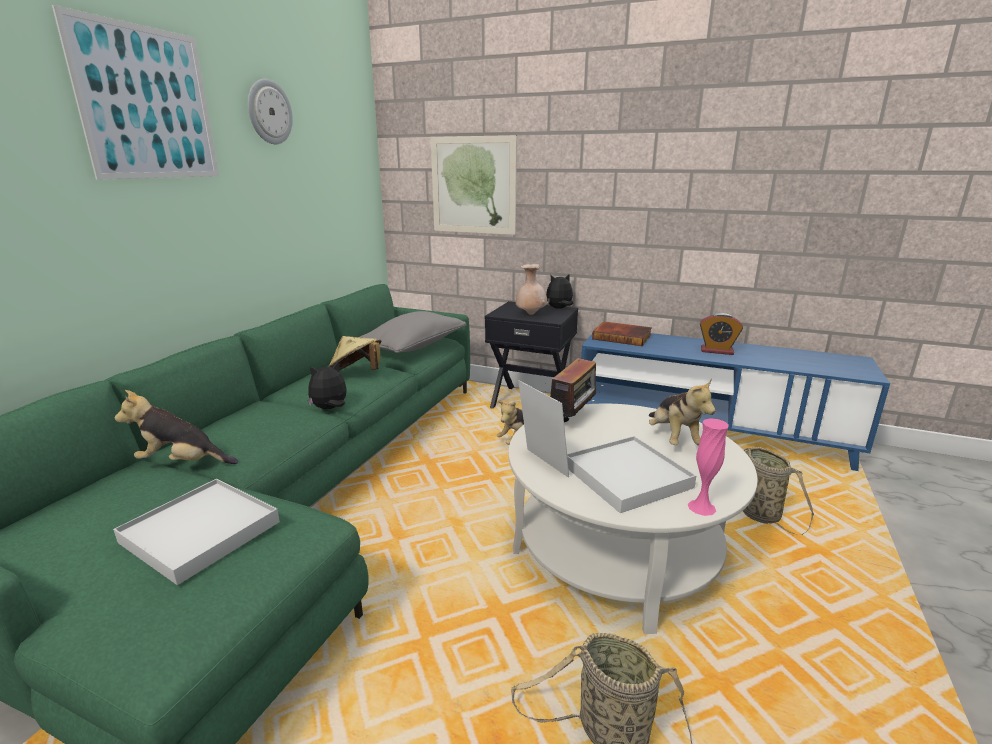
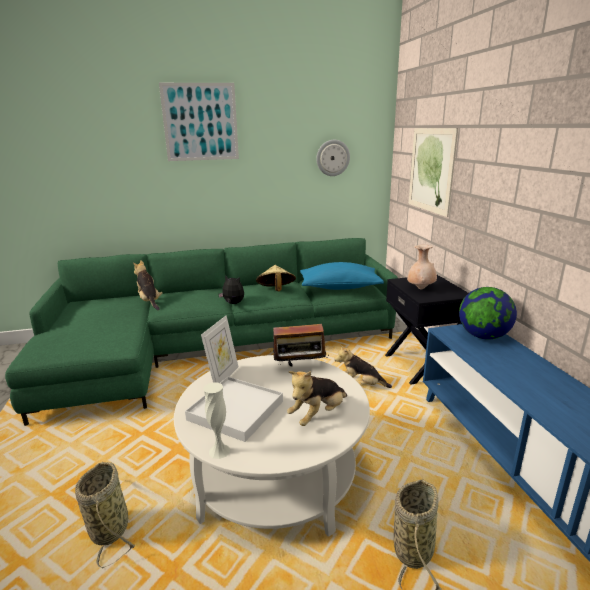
camera: 55 degrees right, 0 degrees up
(201, 532) = (98, 327): white tray -> none
(269, 112) = (284, 119): wall clock -> wall clock (332, 158)
(414, 347) = (339, 287): grey pillow -> blue pillow
(559, 308) = (456, 292): plush toy -> none
(622, 336) = (483, 336): book -> globe
(701, 507) = (219, 451): pink vase -> white vase
(717, 351) = (541, 388): alarm clock -> none

